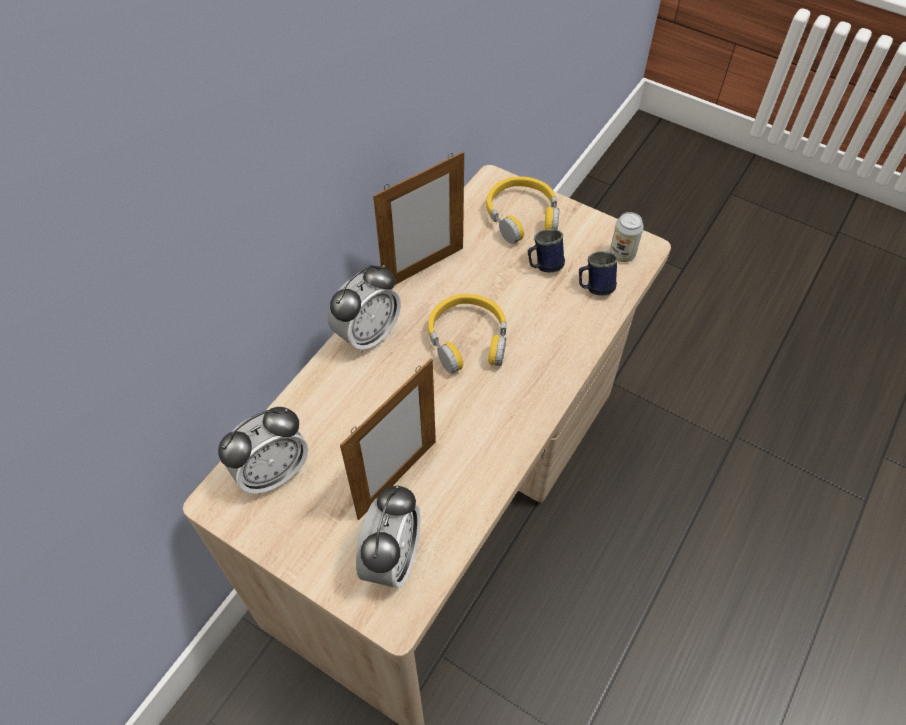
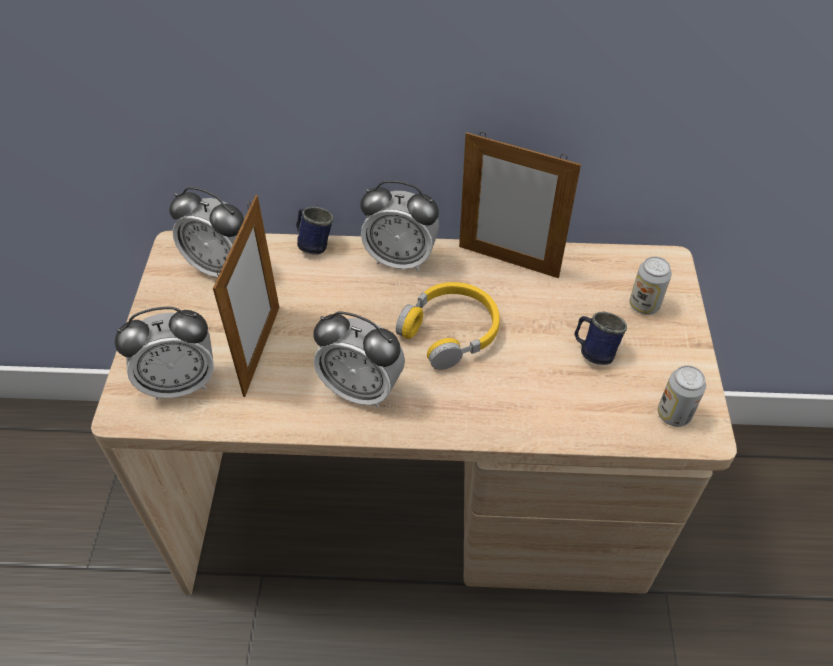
camera: 60 degrees right, 5 degrees down
(397, 479) = (261, 350): picture frame -> picture frame turned 90 degrees counterclockwise
(486, 424) = (361, 389): none -> alarm clock
(522, 216) = (644, 305): yellow headphones -> can
(594, 287) = (603, 407): blue mug -> blue mug (313, 244)

